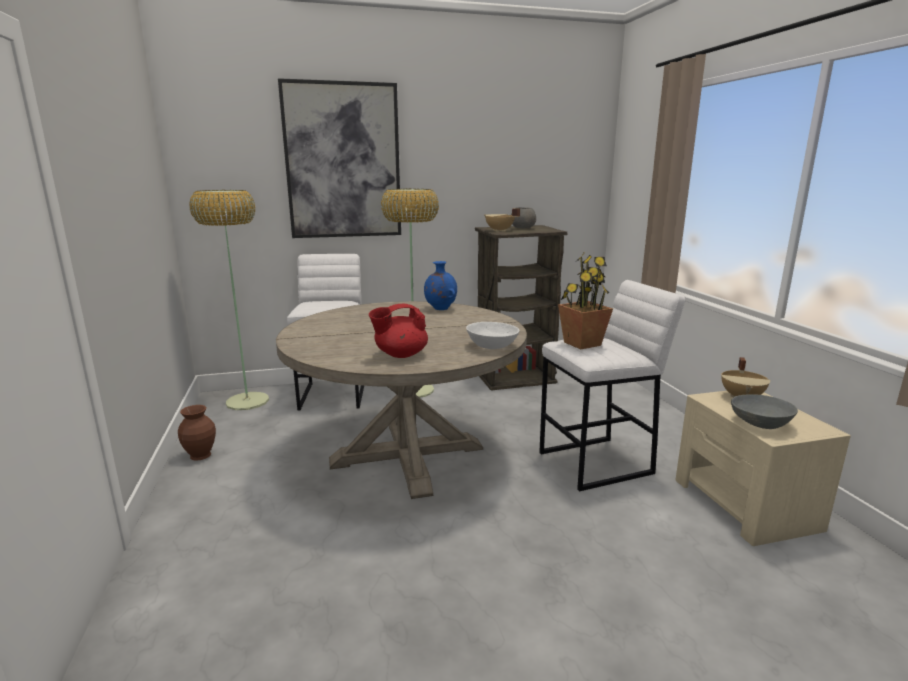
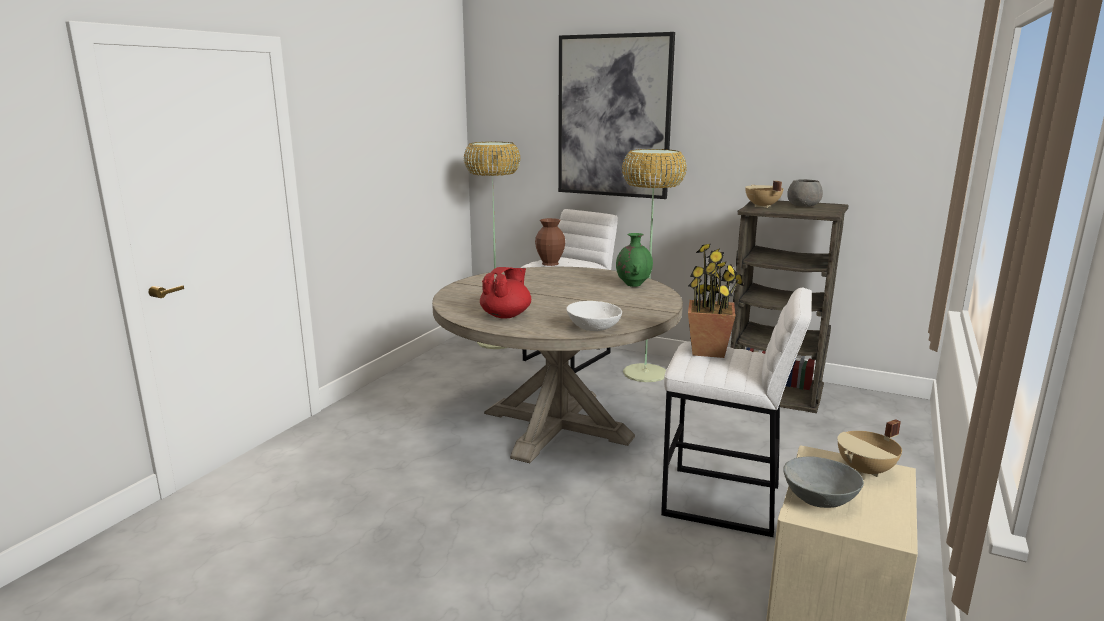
camera: 40 degrees right, 0 degrees up
(200, 455) = (417, 372): brown vase -> brown vase (550, 263)
(400, 355) = (506, 315): red teapot -> red teapot turned 105 degrees clockwise
(440, 309) = (633, 285): blue vase -> green vase

